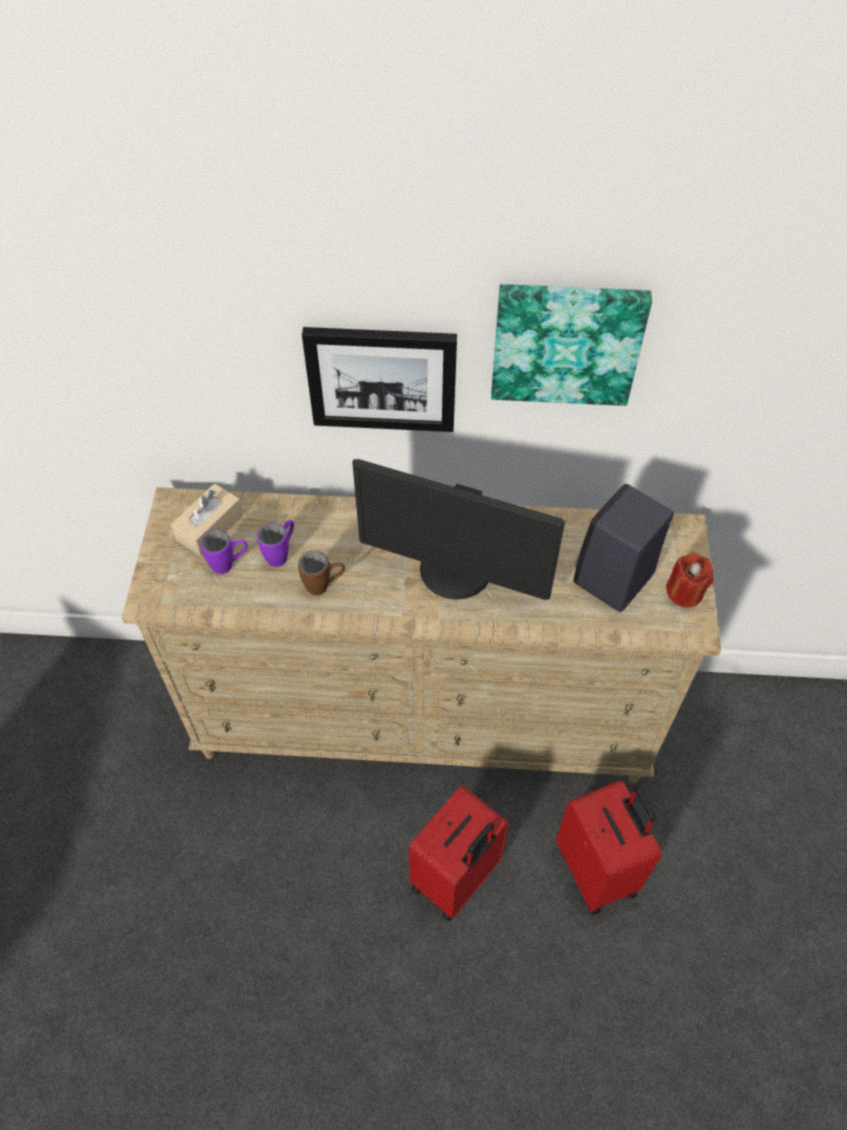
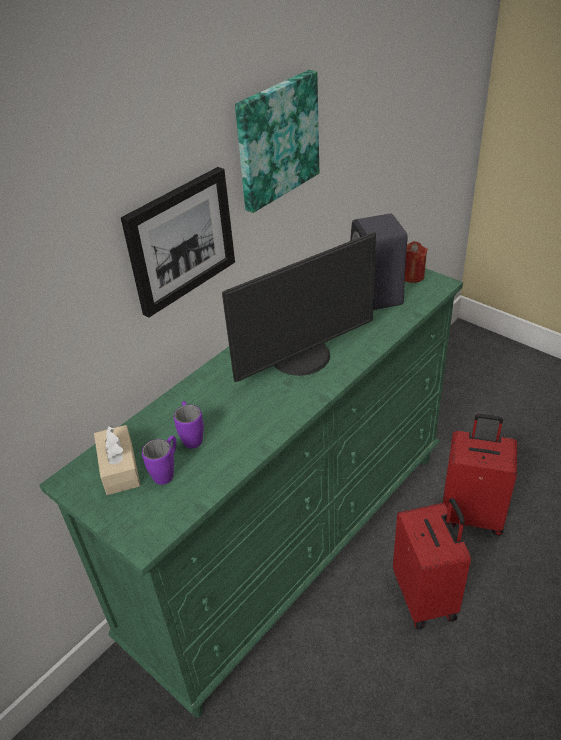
camera: 50 degrees left, 15 degrees down
(324, 586) = (245, 426): brown mug -> none
(425, 719) = (294, 545): beige dresser -> green dresser

